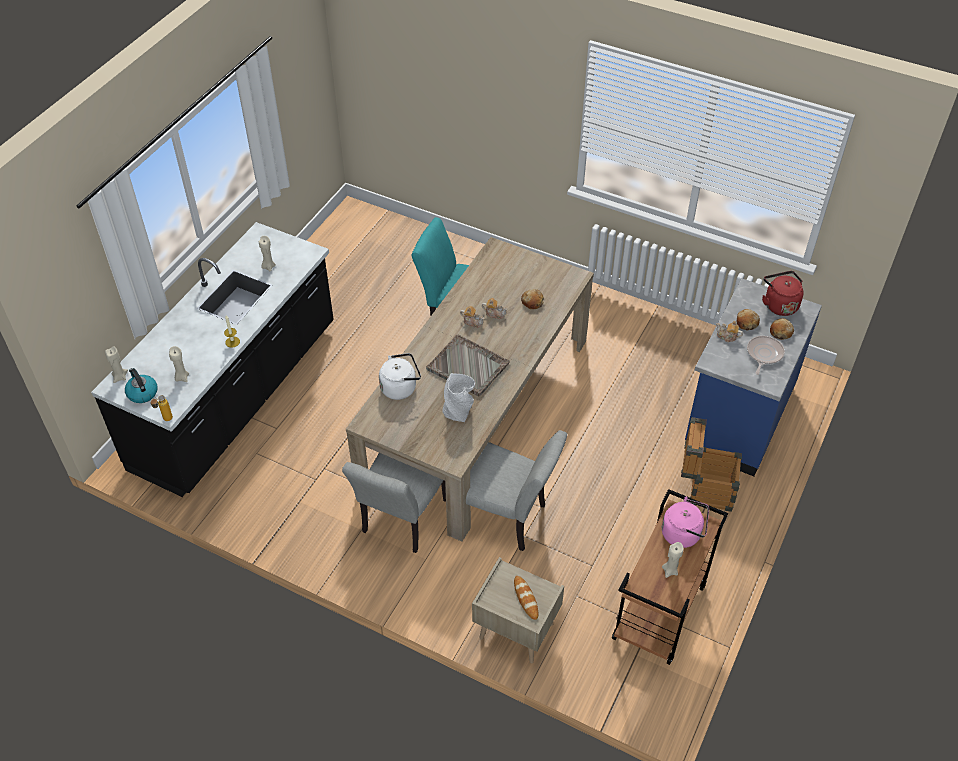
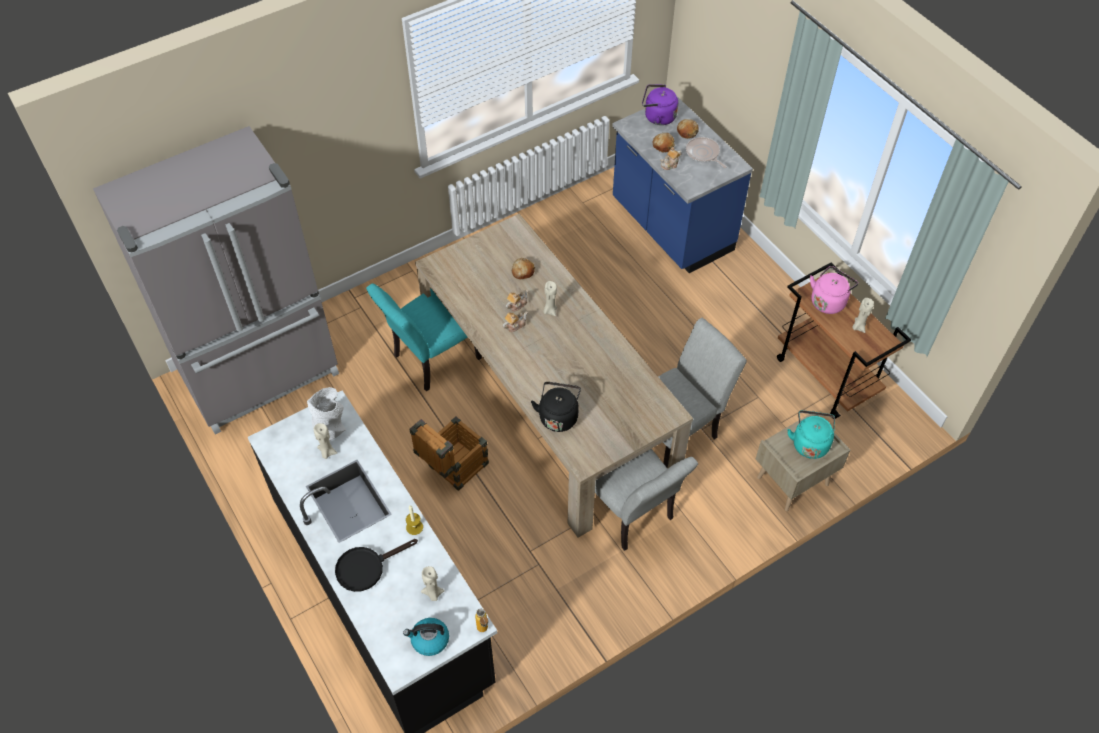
camera: 60 degrees left, 5 degrees up
(120, 377) = (390, 655): beige candle -> beige candle (550, 310)
(184, 332) = (366, 567): none -> black frying pan
(377, 240) = (262, 375): none -> grey fridge
(400, 387) = (558, 416): white kettle -> black kettle
(459, 411) = (617, 385): grey vase -> grey vase (331, 427)
(468, 367) = (568, 354): grey tray -> none
(526, 598) = (809, 443): bread -> turquoise kettle
(704, 489) = (728, 286): crate -> crate (452, 469)
(779, 304) = (657, 117): red kettle -> purple kettle

